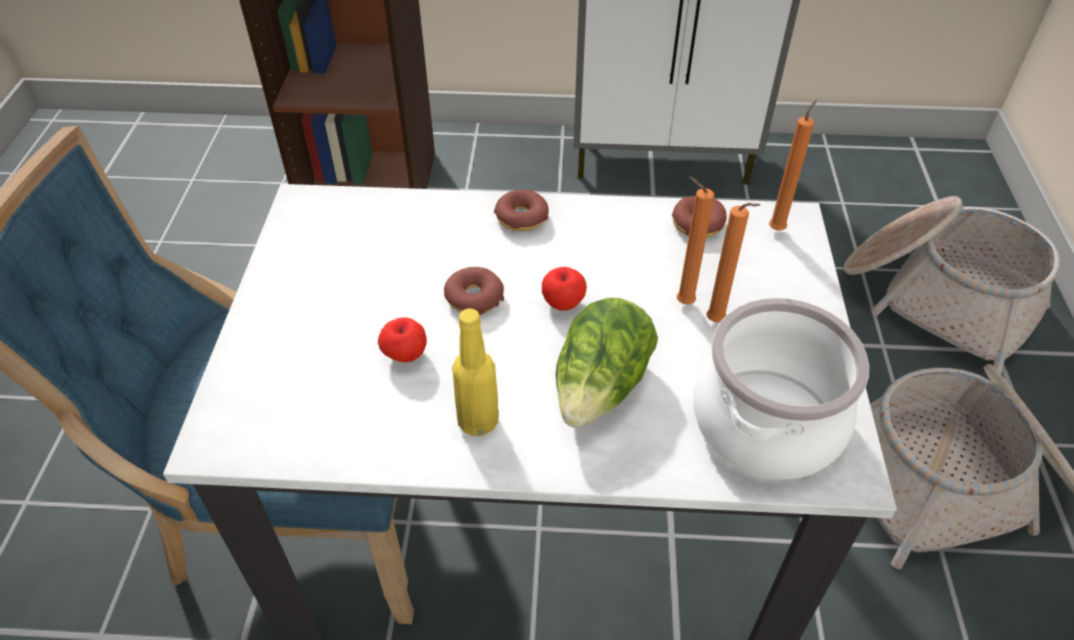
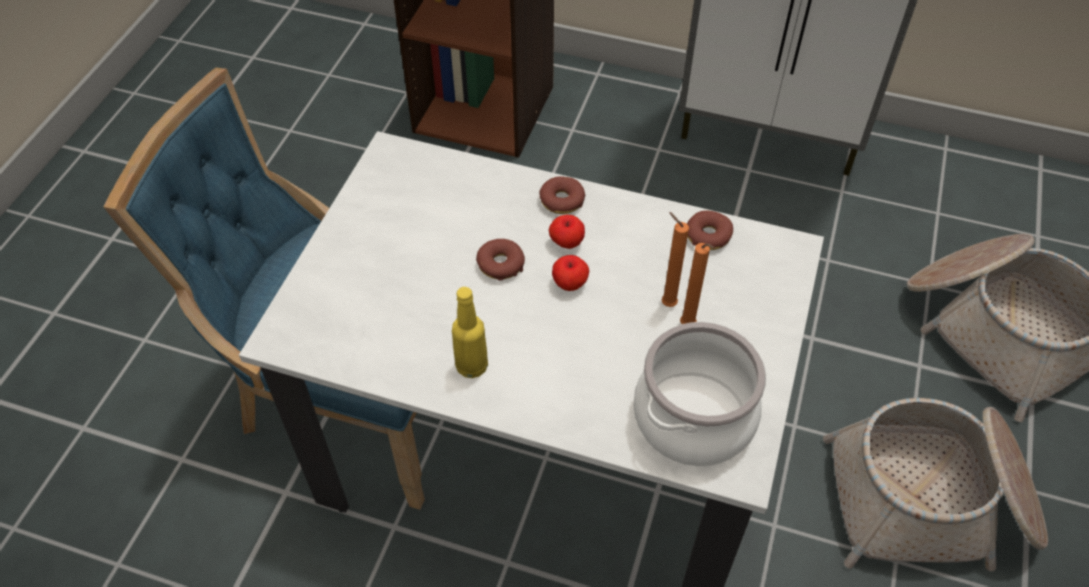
camera: 15 degrees right, 5 degrees up
(405, 354) = (433, 301): apple -> apple (566, 242)
(601, 387) = (575, 360): lettuce -> none
(778, 228) = (776, 254): orange candle -> none

